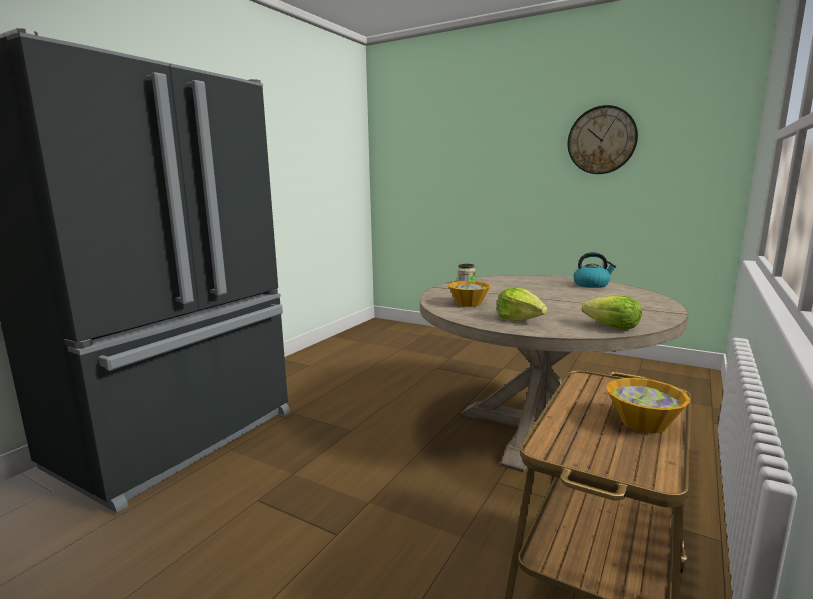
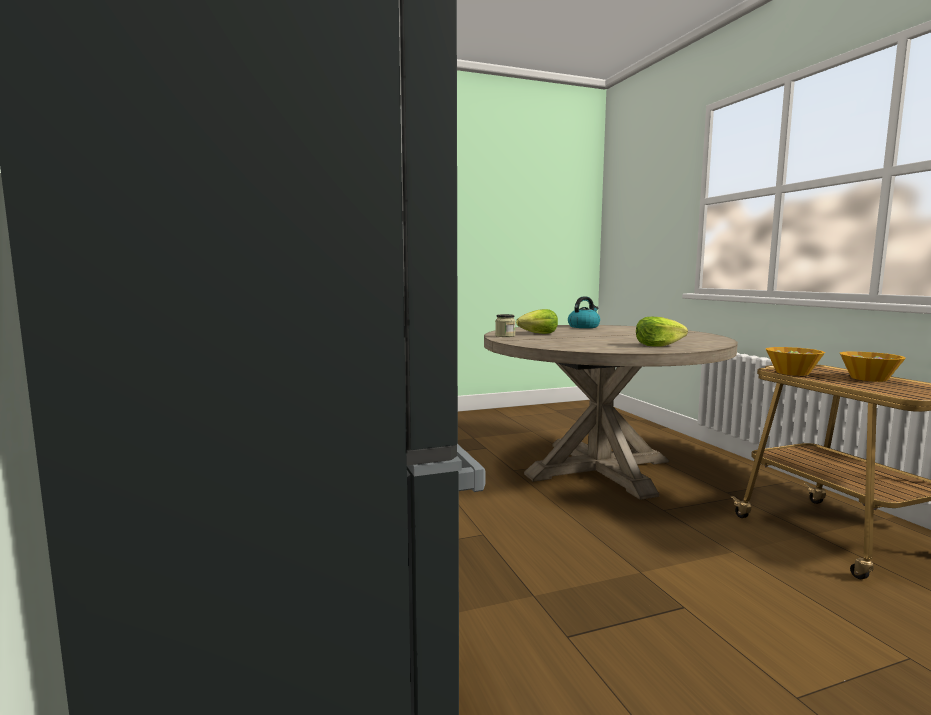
camera: 50 degrees left, 5 degrees down
(468, 303) = (582, 344): bowl -> bowl (792, 373)
(601, 140) = (497, 202): wall clock -> none
(612, 327) = (711, 340): lettuce -> lettuce (539, 334)

